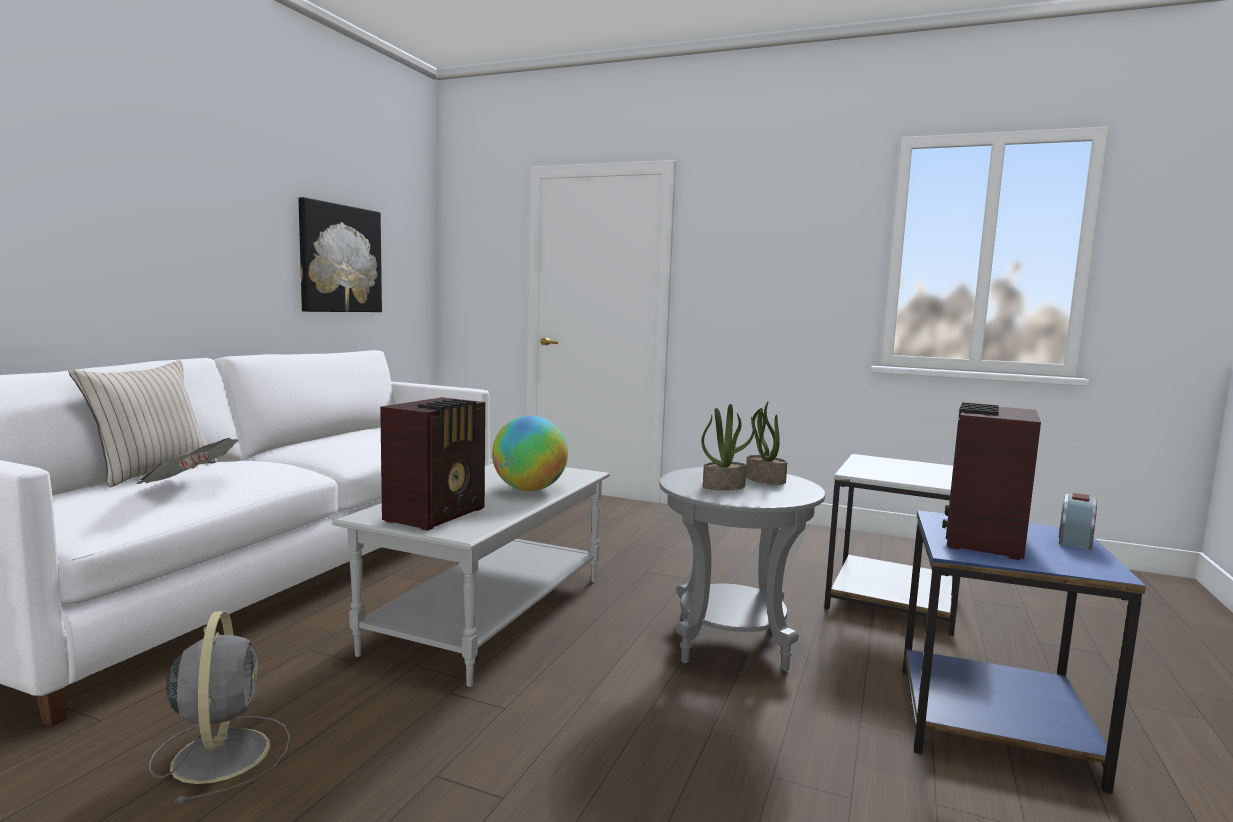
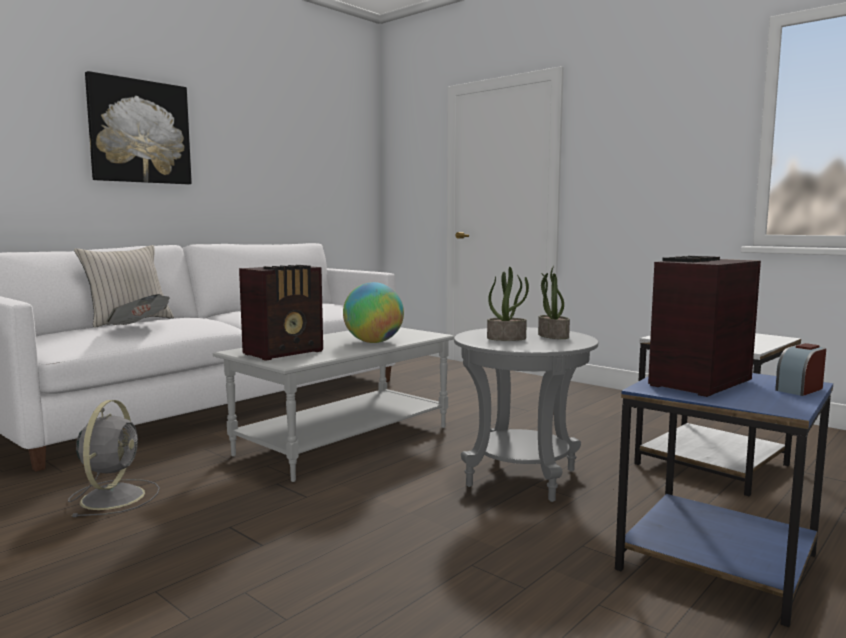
camera: 20 degrees right, 0 degrees up
(340, 259) = (293, 173): picture -> picture (139, 132)

